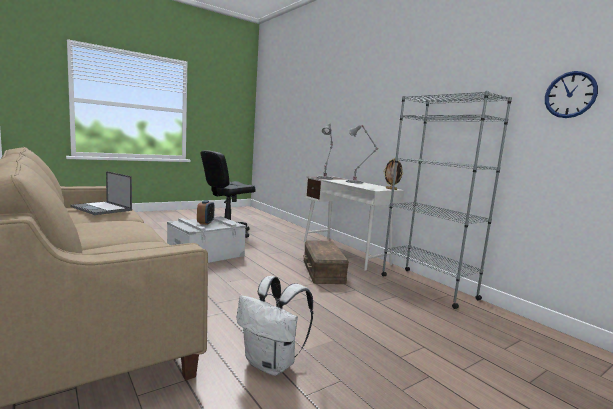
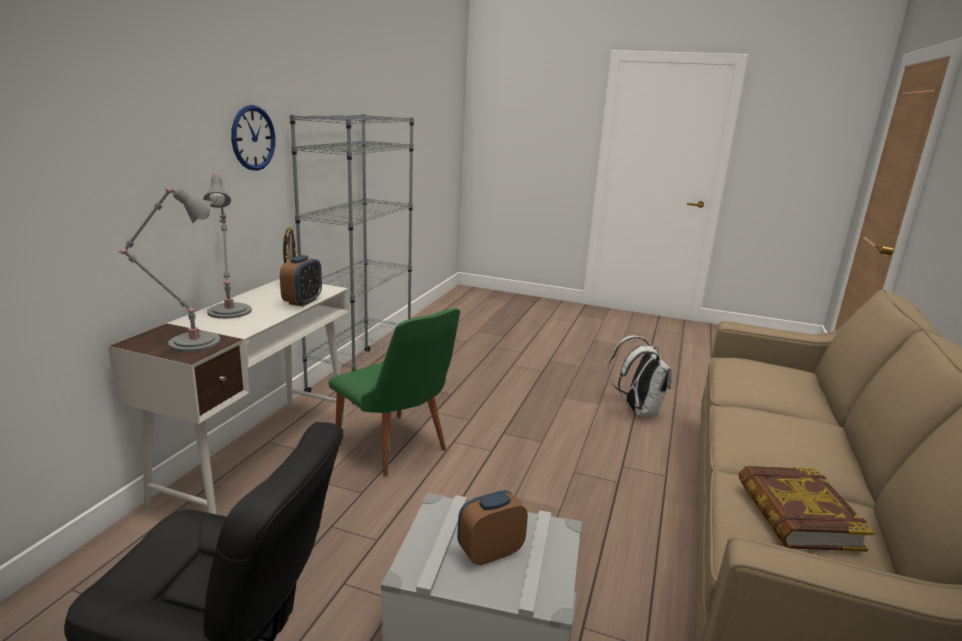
camera: 125 degrees left, 10 degrees up
(102, 209) = (796, 515): laptop -> book
(322, 271) = (396, 450): brown storage box -> green chair
(358, 186) = (302, 301): none -> alarm clock
(570, 95) = (388, 113): wall clock -> wall clock (253, 138)

